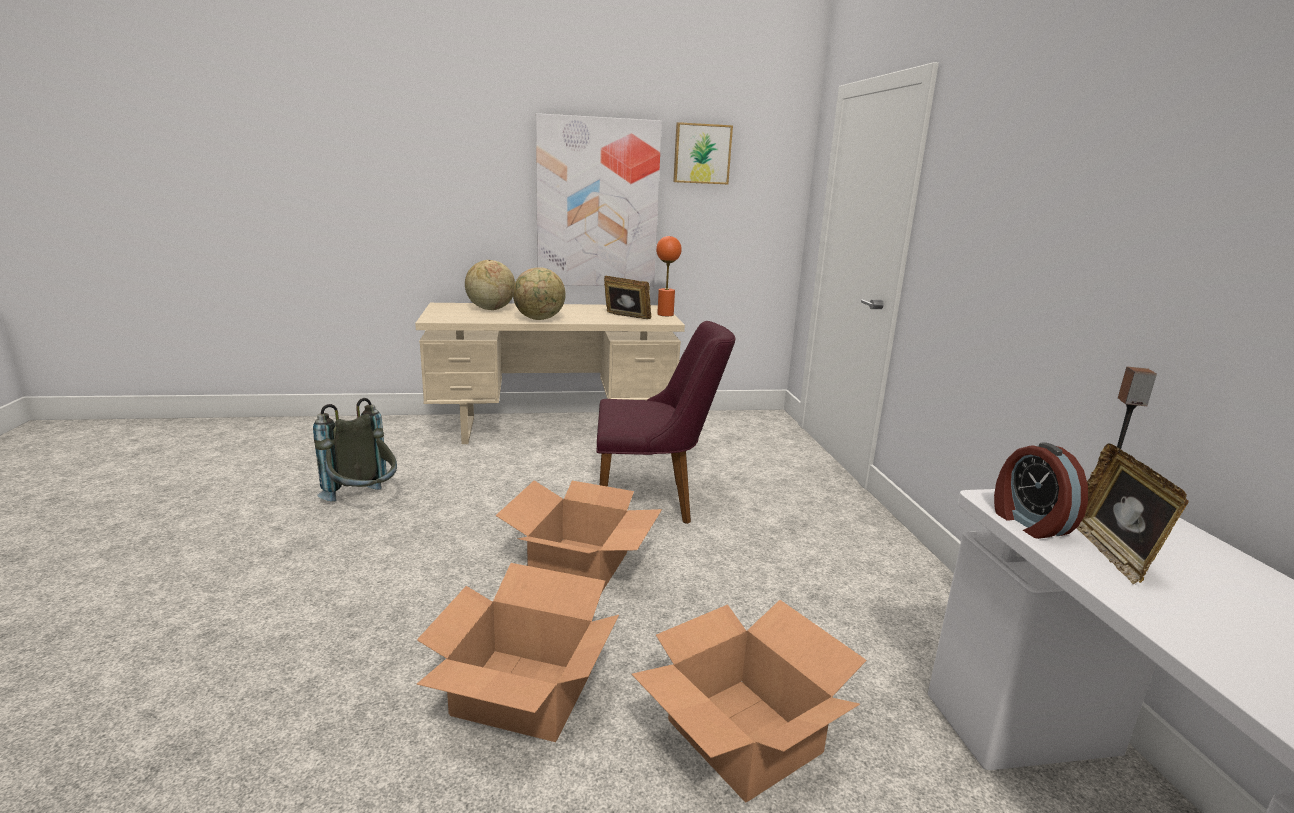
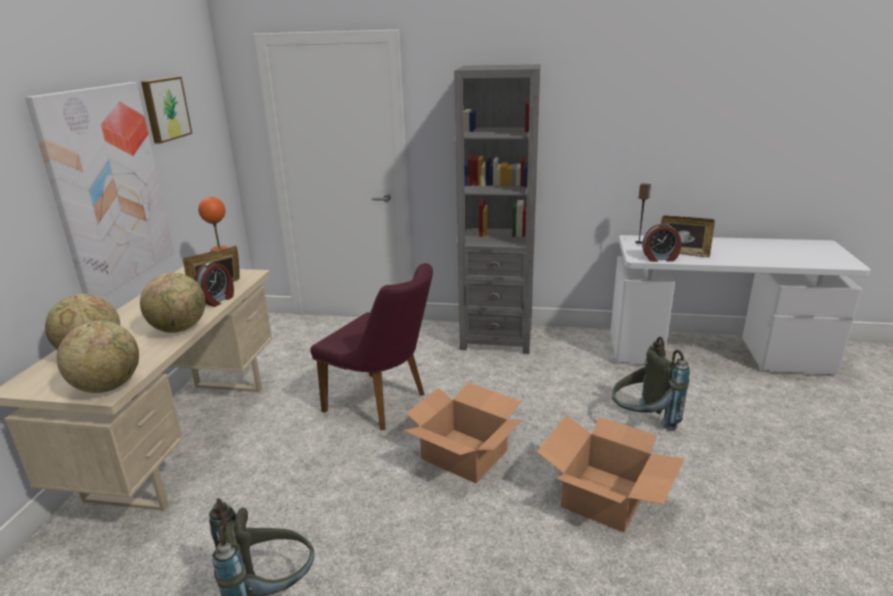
camera: 70 degrees left, 5 degrees up
(442, 318) = (108, 386): none -> globe
(601, 320) = (218, 300): none -> alarm clock
(654, 502) = (383, 404): purple chair -> purple chair turned 105 degrees clockwise
(743, 737) = (642, 422): cardboard box -> grey backpack
(884, 557) = (496, 338): none -> grey bookcase

